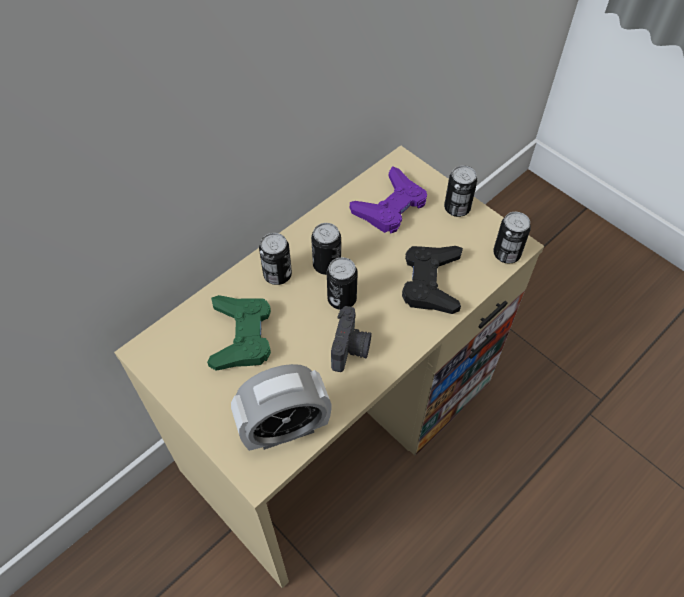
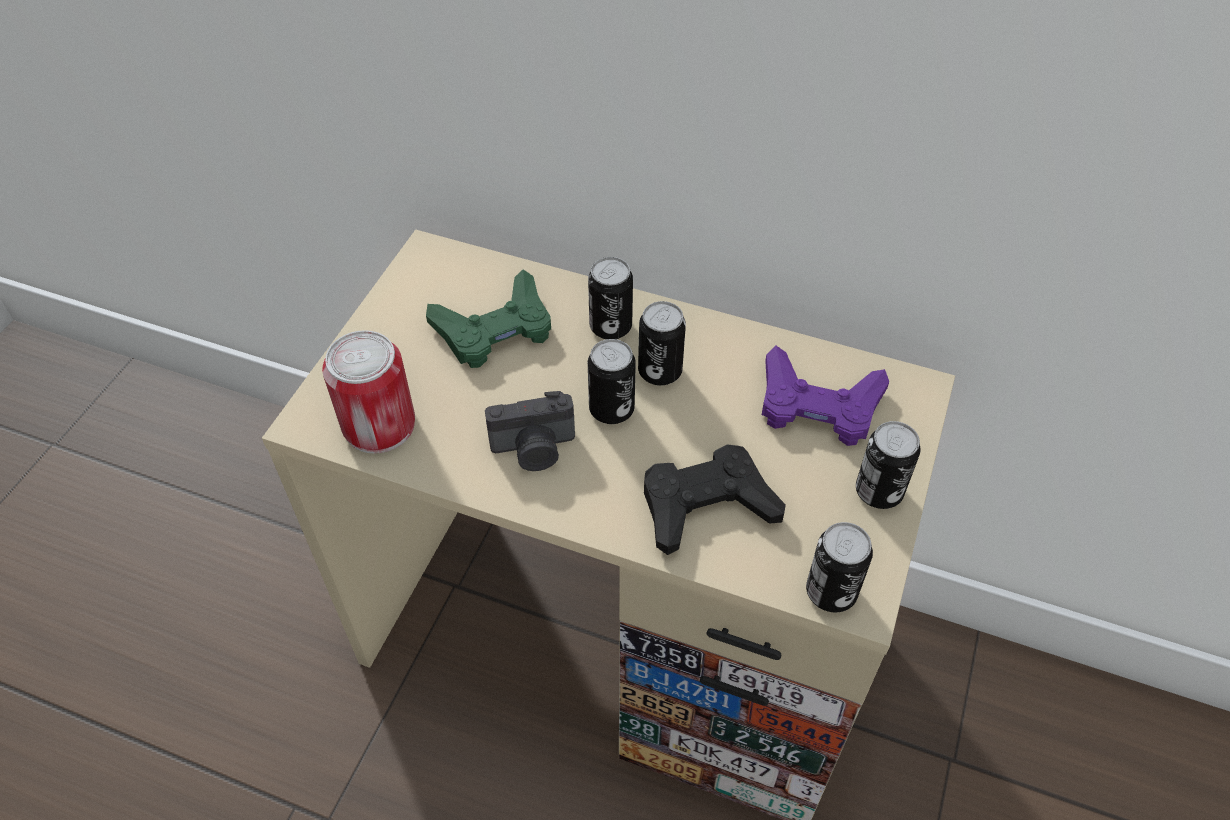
camera: 65 degrees right, 5 degrees down
(285, 429) = (379, 425): alarm clock -> can

